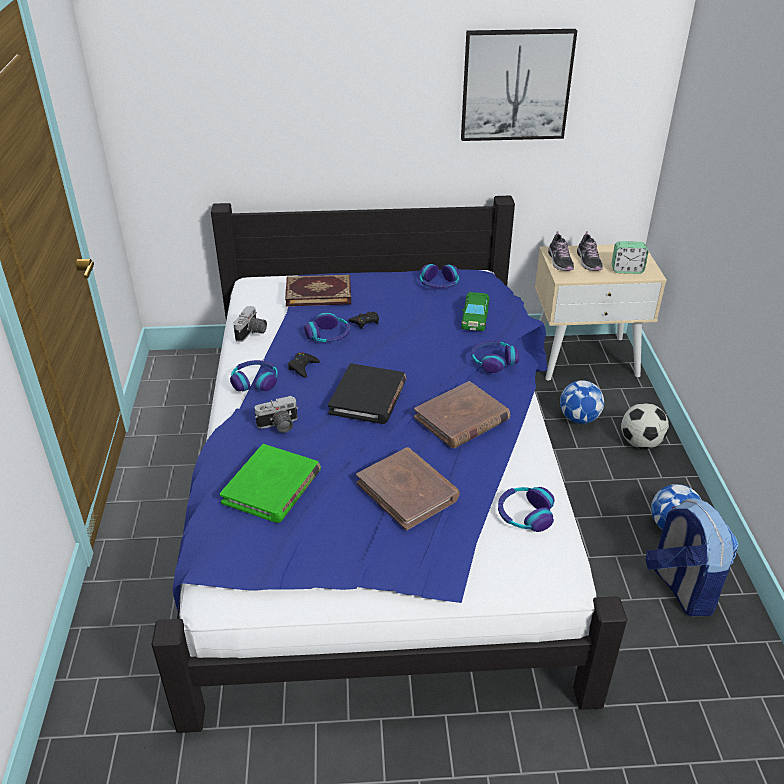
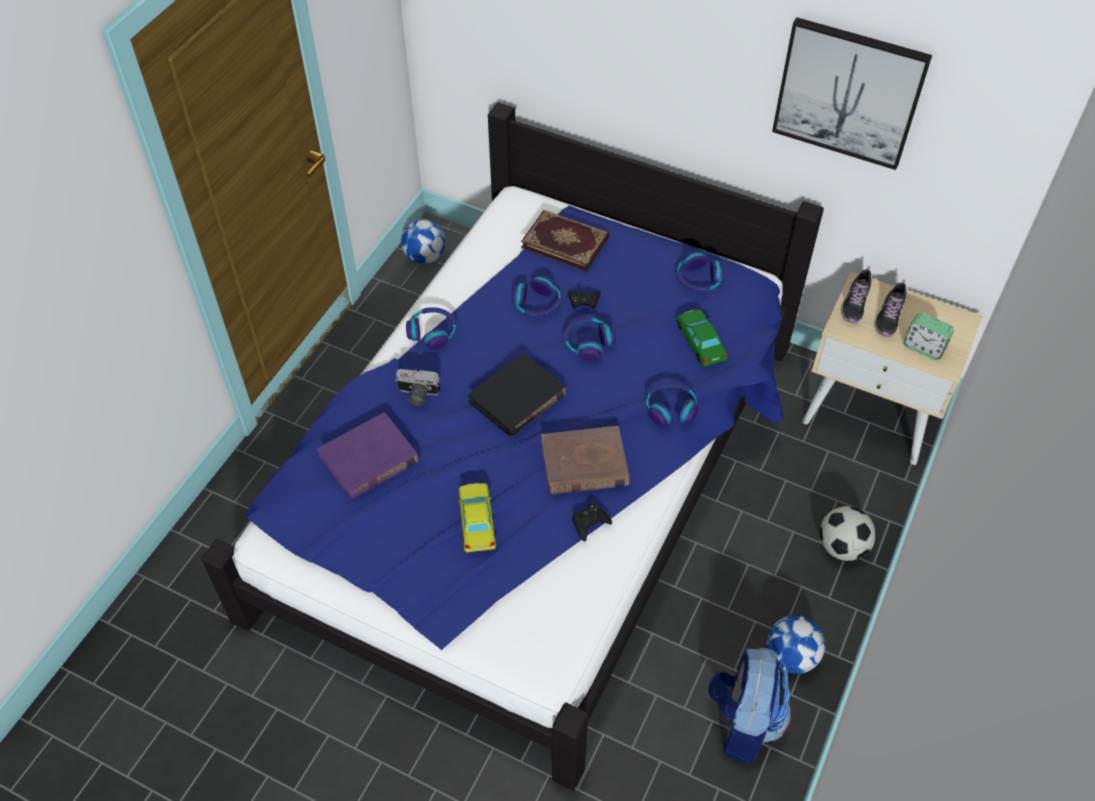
camera: 30 degrees right, 15 degrees up
(252, 333) = (468, 270): camera -> none
(272, 487) = (369, 459): green book -> purple book
(303, 367) = (485, 334): black game controller -> black game controller (589, 523)
(408, 491) = (476, 519): brown book -> yellow toy car
(475, 316) = (700, 340): green toy car -> green toy car turned 120 degrees clockwise
(524, 514) = (565, 593): headphones -> headphones (588, 342)
(578, 418) = (798, 486): football -> football (424, 257)

